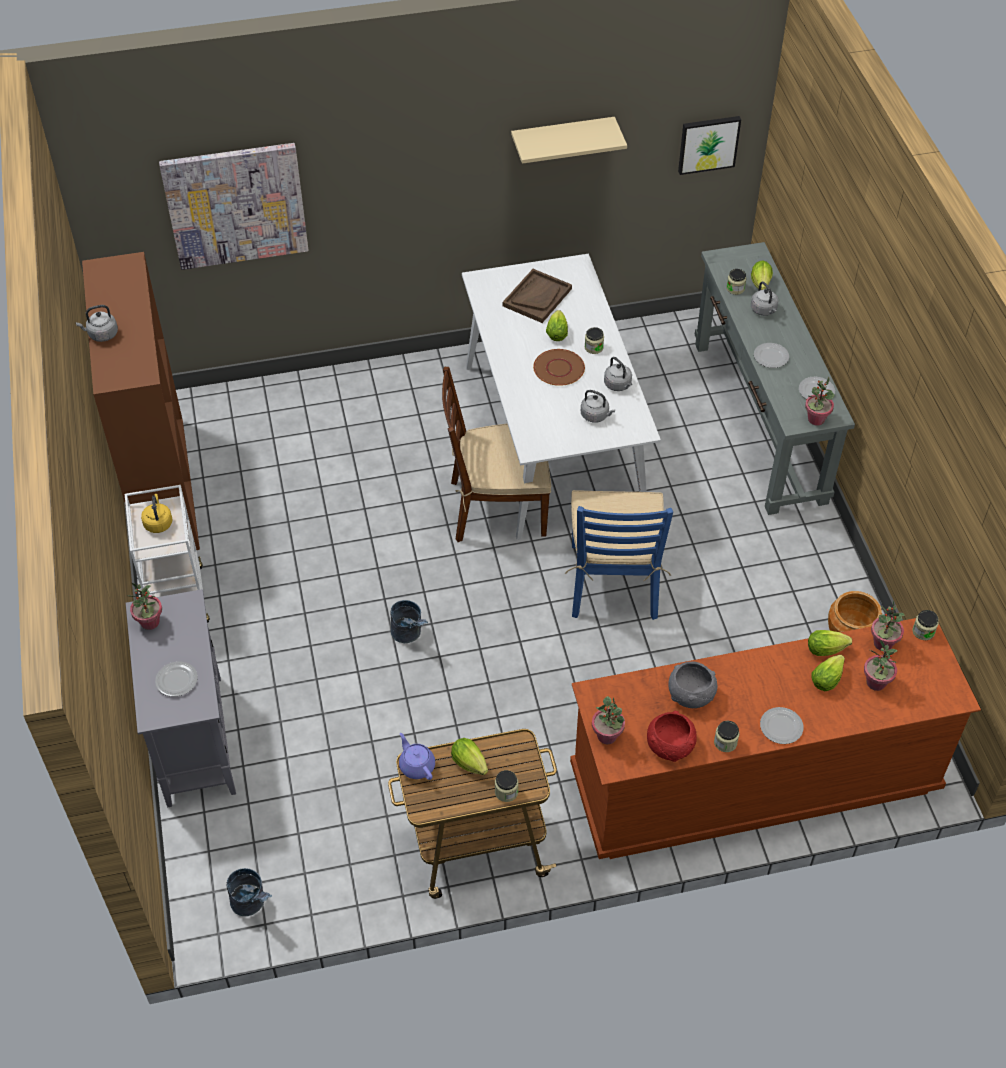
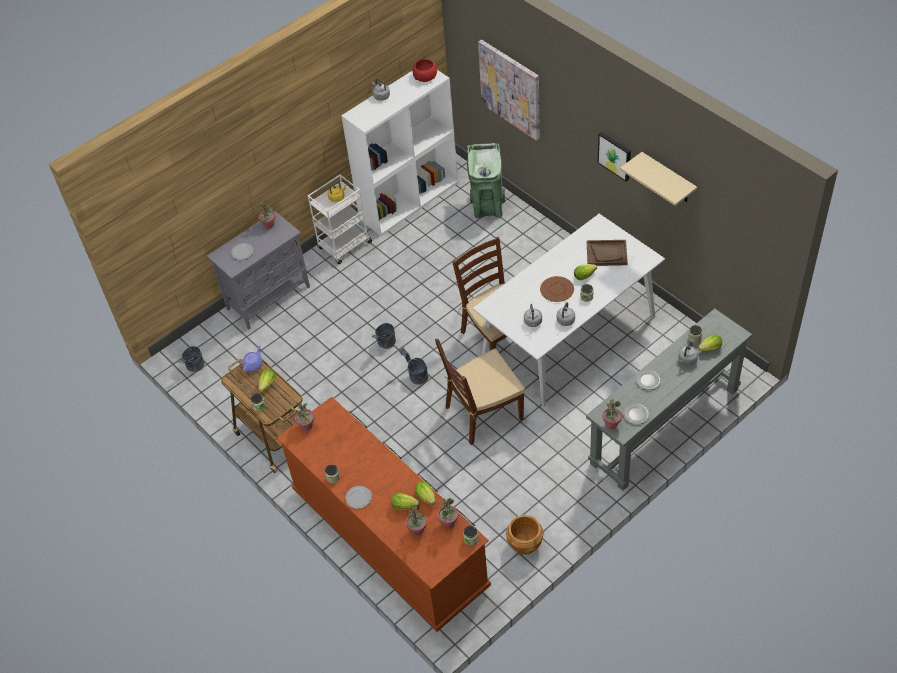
camera: 65 degrees right, 0 degrees up
(161, 487) = (409, 200): brown bookcase -> white bookcase
(261, 413) = (487, 208): none -> green trash can
(494, 625) = (416, 375): none -> grey bucket
(614, 582) = (483, 413): blue chair -> brown chair
(670, 745) = (317, 454): red bowl -> red bowl (425, 77)
(691, 694) = (355, 449): grey bowl -> none
(708, 143) = (750, 247): picture -> picture (615, 155)

